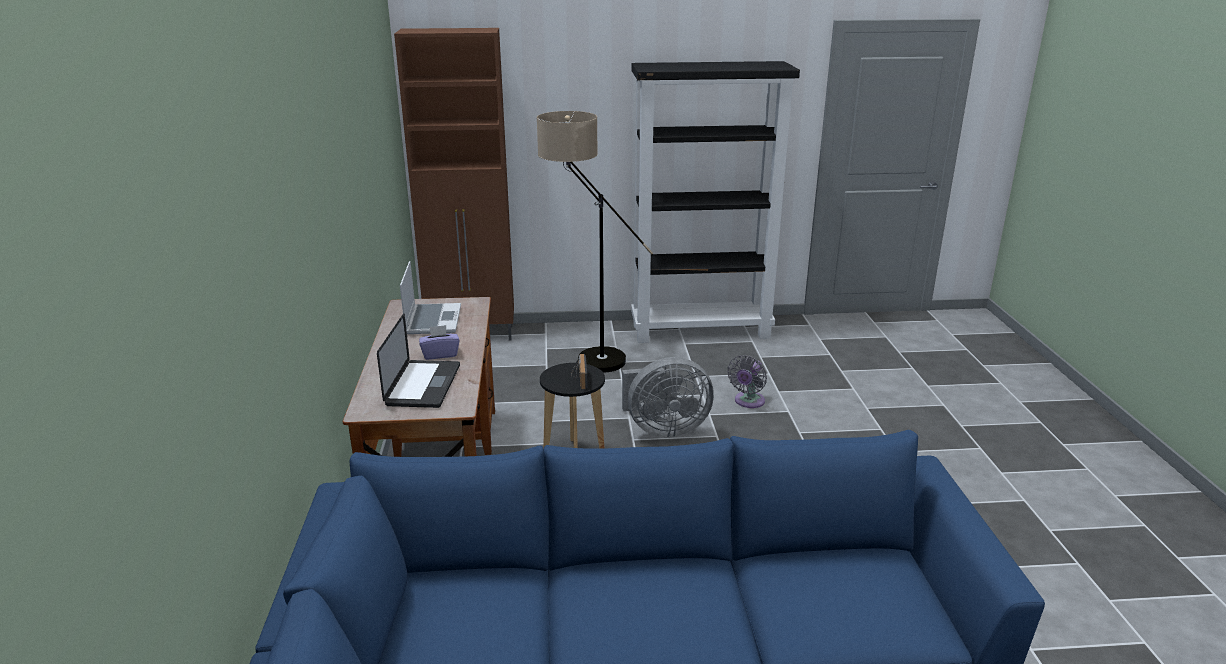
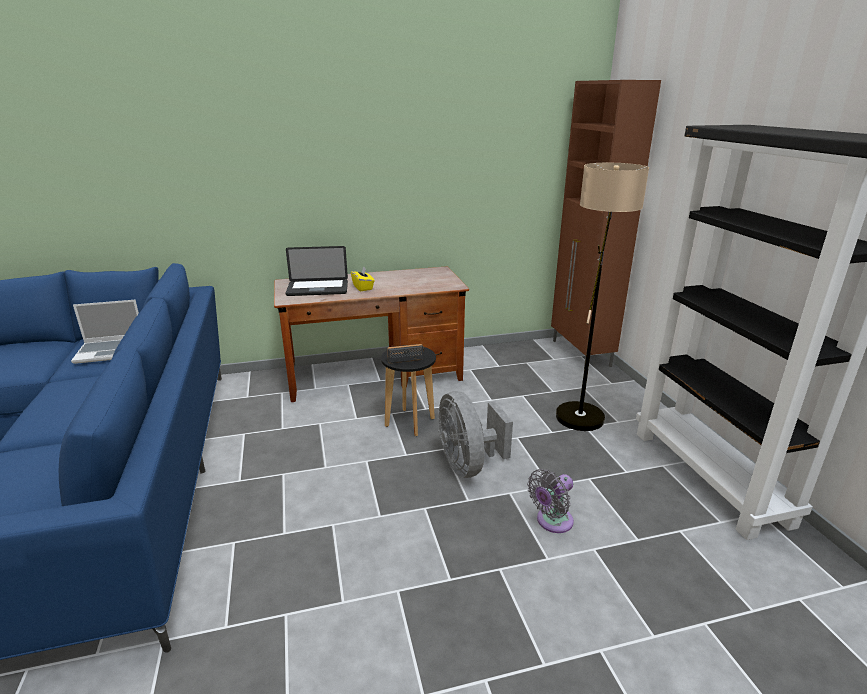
camera: 80 degrees right, 0 degrees up
(432, 320) = (417, 279): laptop -> laptop (112, 351)
(440, 354) = (363, 287): purple tissue box -> yellow tissue box
(748, 402) = (552, 522): grey fan -> grey fan turned 60 degrees counterclockwise

